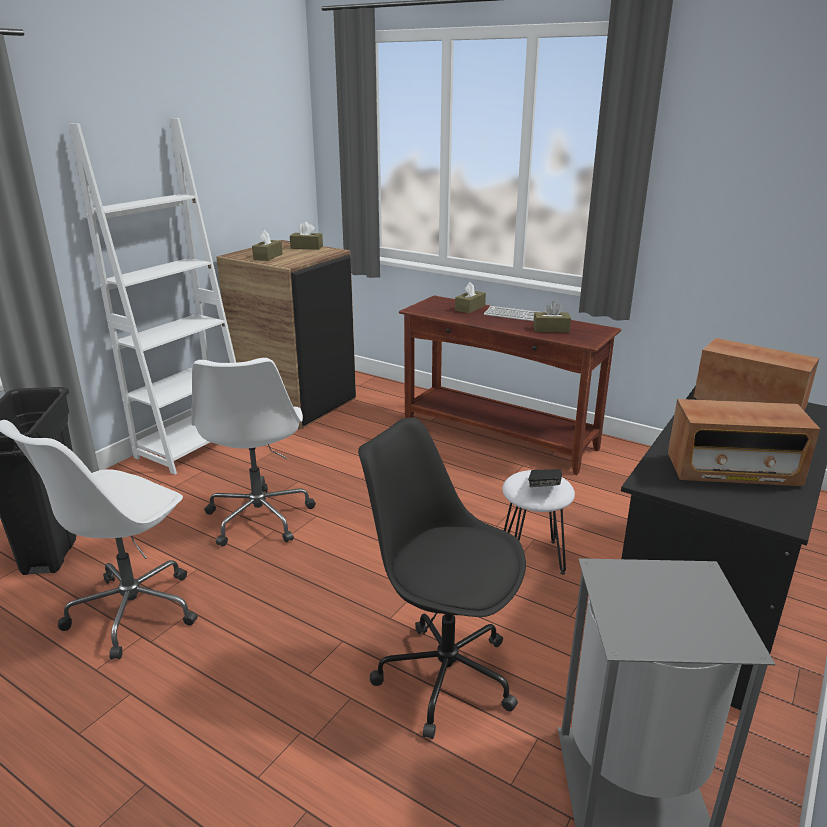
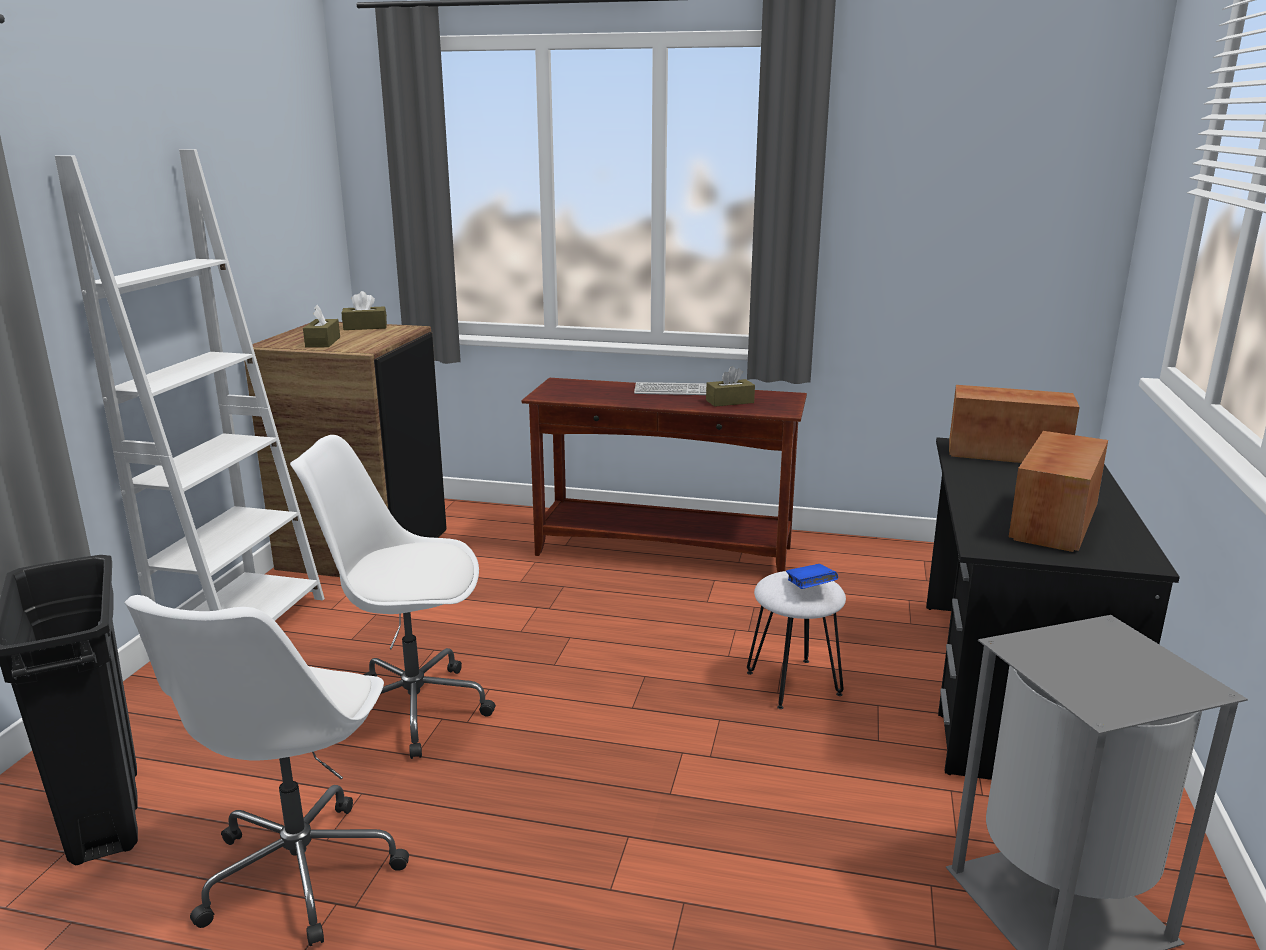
camera: 20 degrees left, 5 degrees down
(259, 520) = (411, 710): white office chair -> white office chair turned 120 degrees clockwise
(443, 676) = (780, 845): black office chair -> none
(470, 308) = (610, 388): brown tissue box -> none
(544, 488) = (810, 589): black book -> blue book
(732, 471) = (1053, 523): radio -> radio turned 135 degrees clockwise

